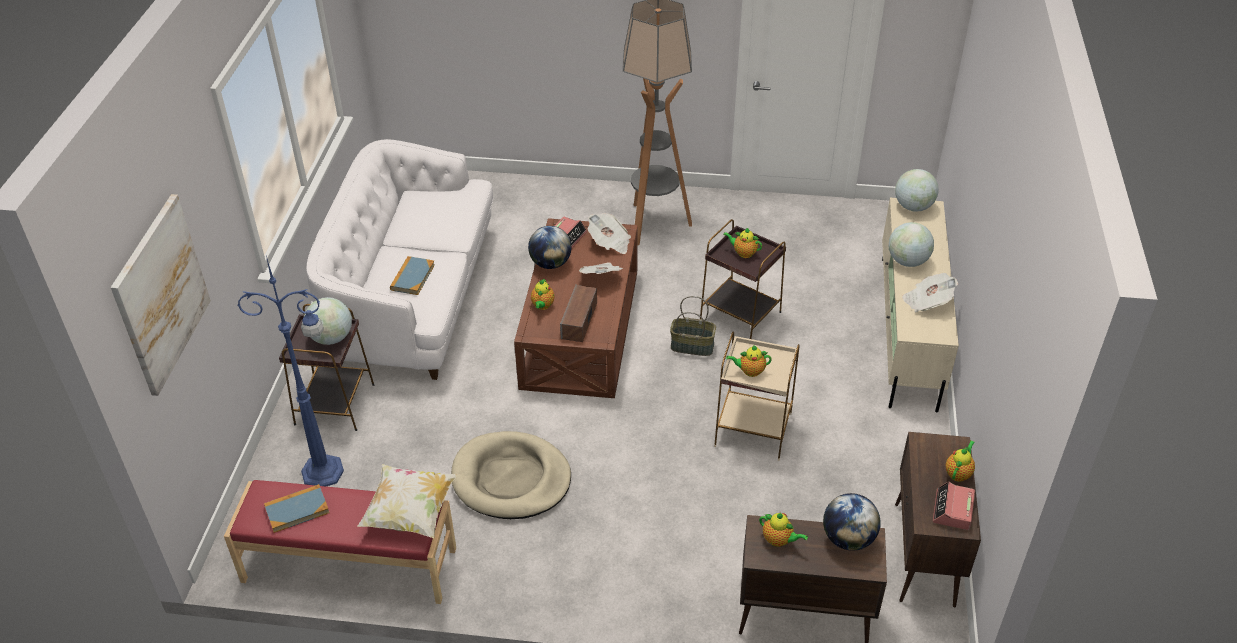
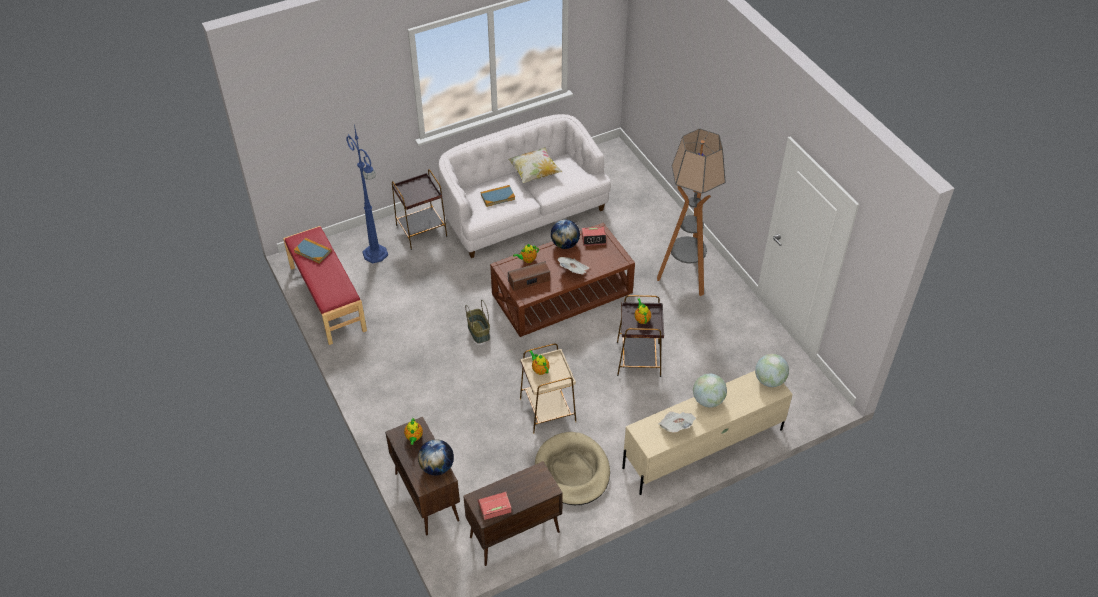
camera: 55 degrees right, 5 degrees up
(161, 294) = (308, 109): picture -> none
(331, 338) = (422, 194): globe -> none
(410, 513) = (340, 291): pillow -> pillow (534, 173)
(511, 479) = (427, 326): beige dog bed -> beige dog bed (572, 471)
(610, 243) = (606, 259): newspaper -> none
(692, 346) = (592, 350): basket -> basket (479, 332)
(958, 473) = (526, 498): teapot -> none

